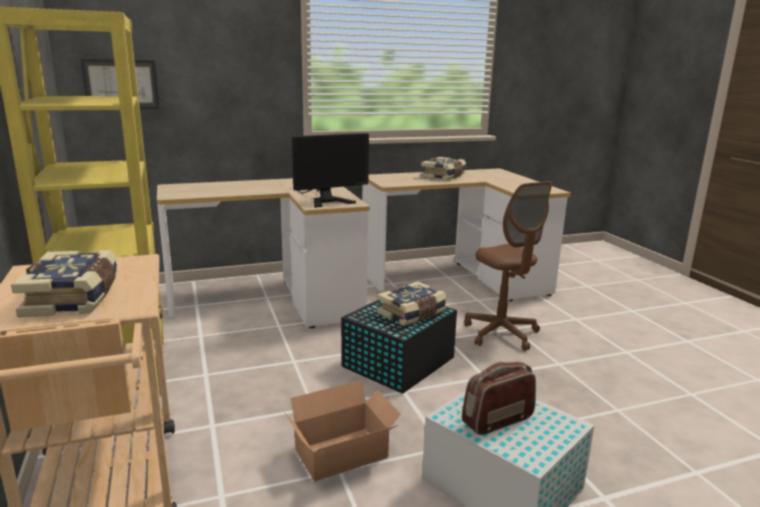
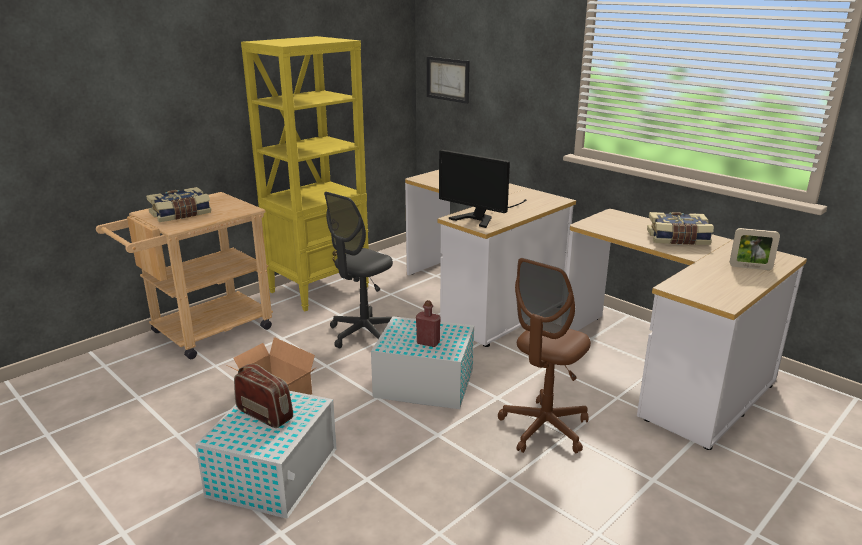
camera: 65 degrees right, 5 degrees up
(269, 370) = (364, 333): none -> grey office chair
(397, 362) = (423, 383): black storage box -> white storage box
(412, 314) = (428, 343): book -> red bottle
(505, 177) = (750, 267): none -> picture frame

